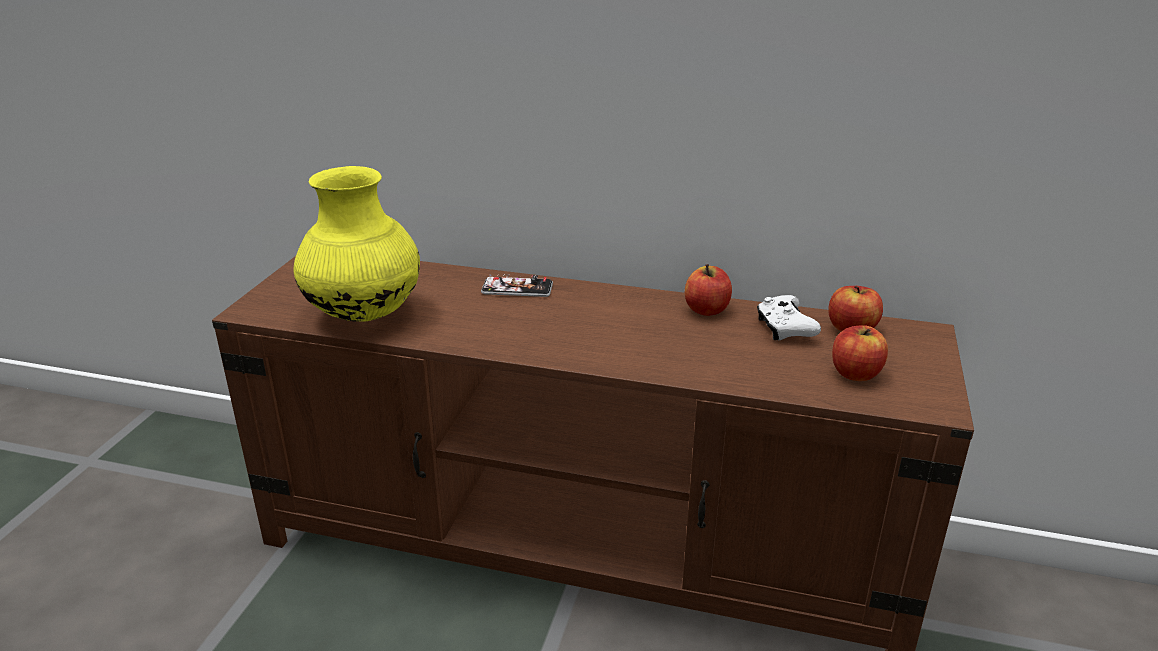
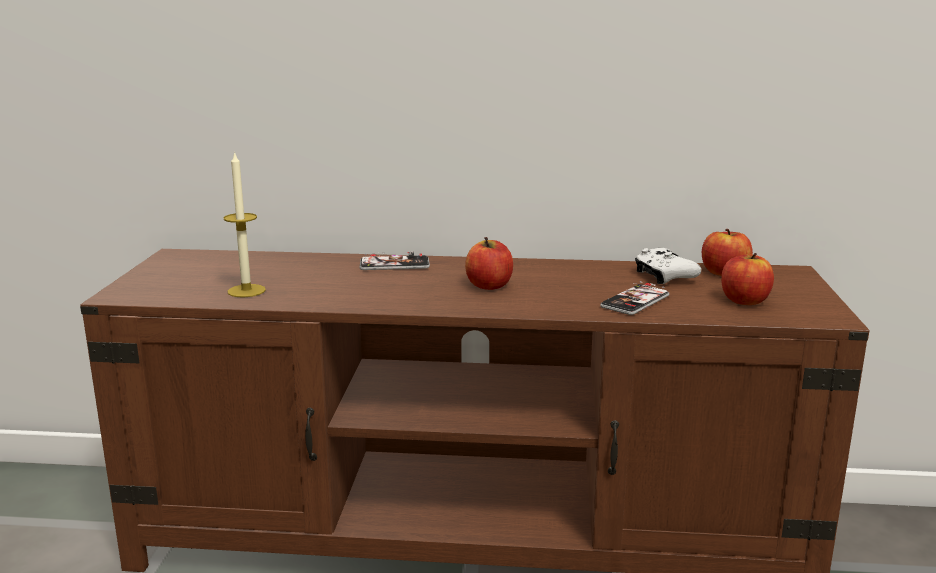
camera: 10 degrees left, 10 degrees down
(365, 314) = (246, 291): yellow vase -> candle
(706, 310) = (585, 268): apple -> apple (489, 286)
(739, 363) = (635, 301): none -> phone

